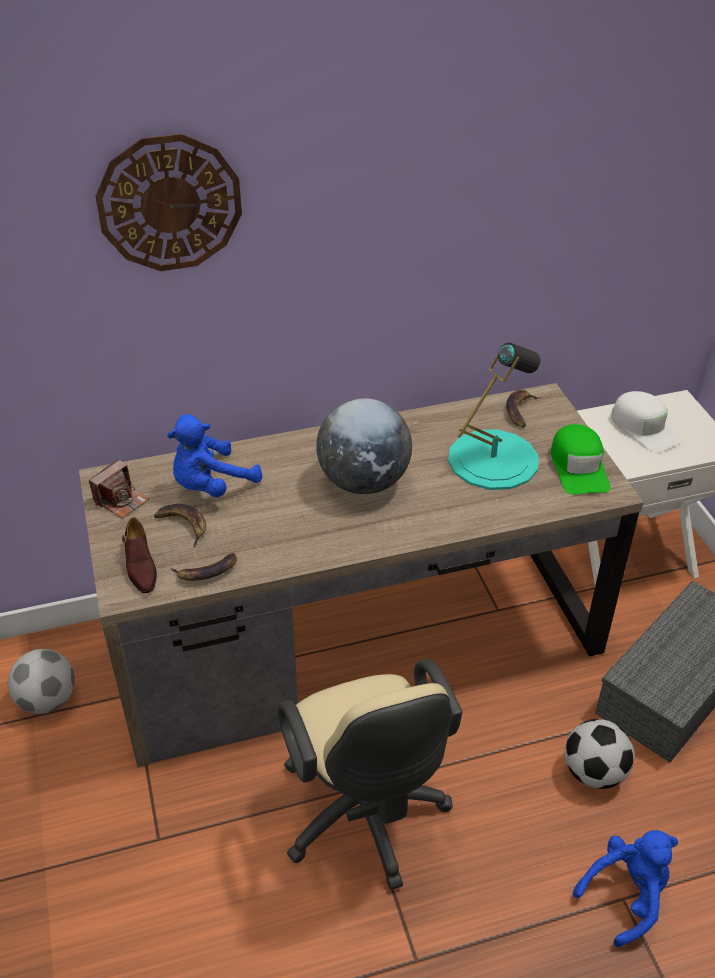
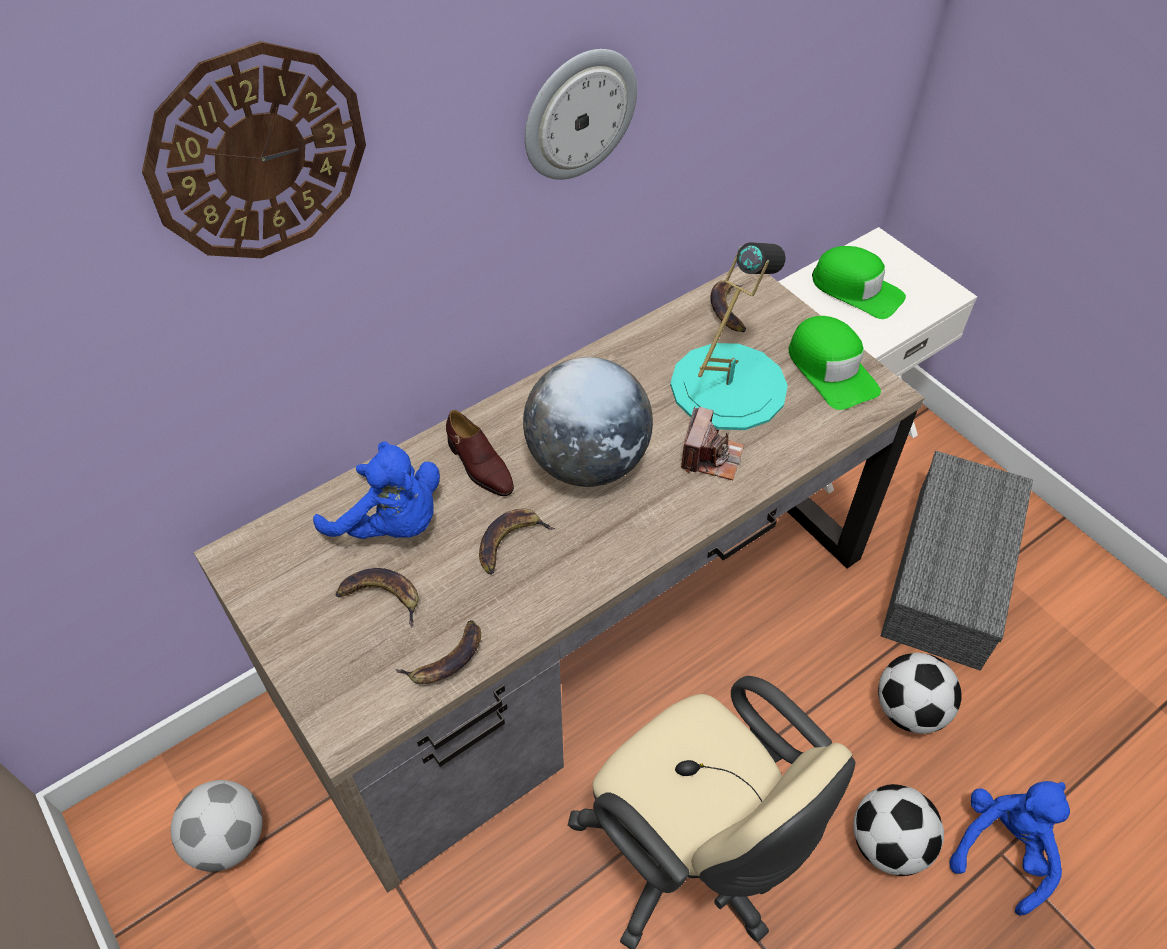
camera: 20 degrees left, 10 degrees up
(121, 500) = (278, 583): camera -> camera (711, 457)
(140, 566) = (351, 679): brown shoe -> brown shoe (479, 466)
(211, 485) = (391, 524): blue plush toy -> blue plush toy turned 90 degrees counterclockwise
(284, 516) = (510, 542): none -> banana
(405, 230) = (578, 114): none -> wall clock
(529, 860) = (887, 843): none -> football
(644, 428) = (856, 289): white cap -> green cap

